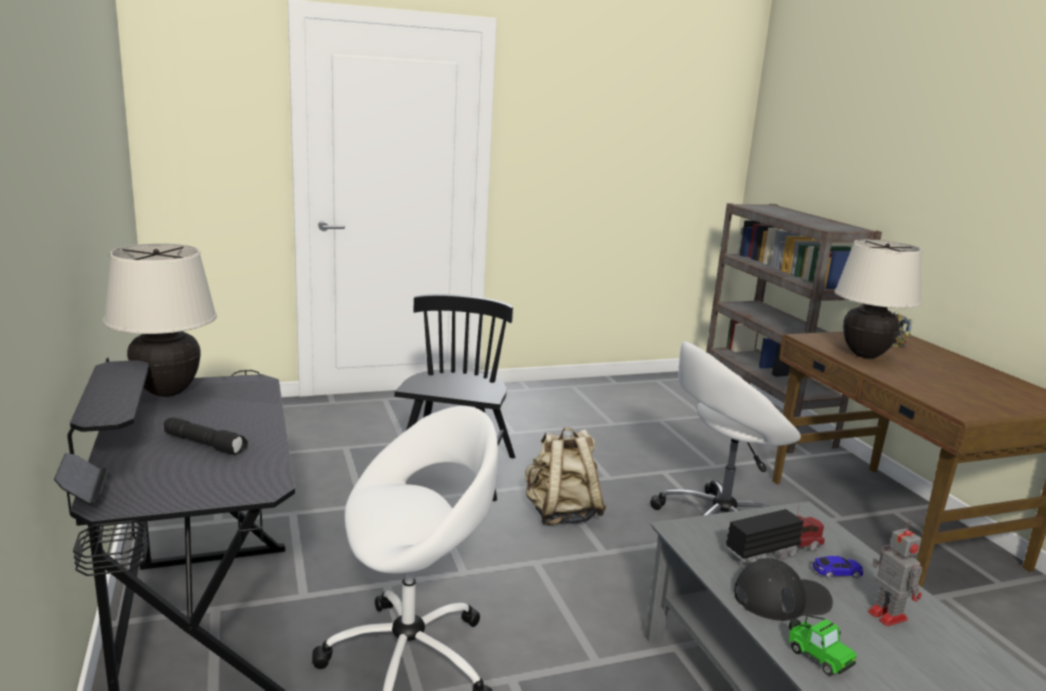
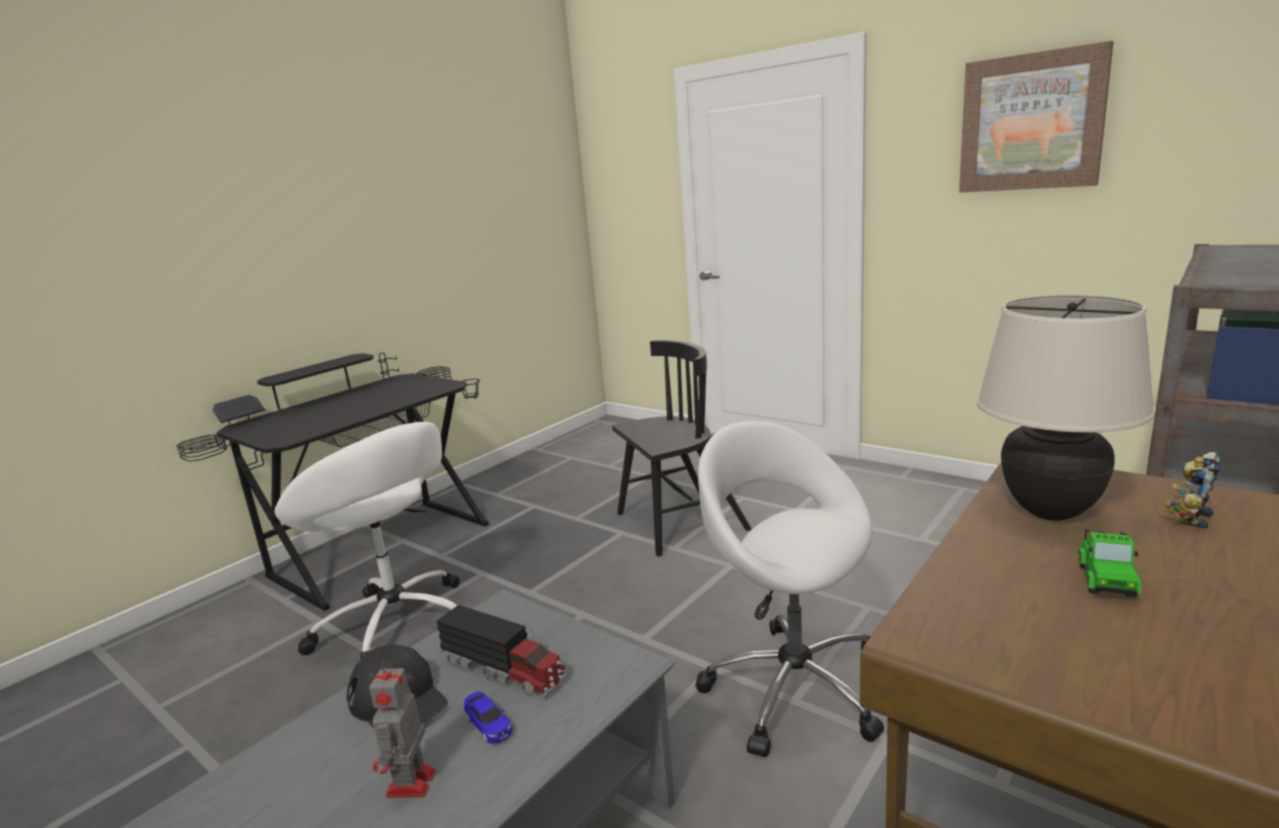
camera: 60 degrees right, 0 degrees up
(168, 392) = (405, 382): beige table lamp -> none
(206, 444) = (334, 412): black flashlight -> none
(561, 514) = (680, 592): beige backpack -> none
(610, 113) = (1031, 122): none -> picture
(816, 656) = (289, 751): toy car -> toy car (1105, 579)
(886, 614) = (410, 785): toy robot -> toy robot turned 150 degrees clockwise

